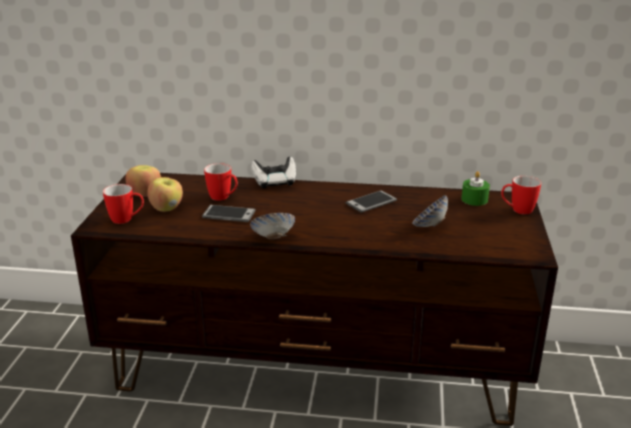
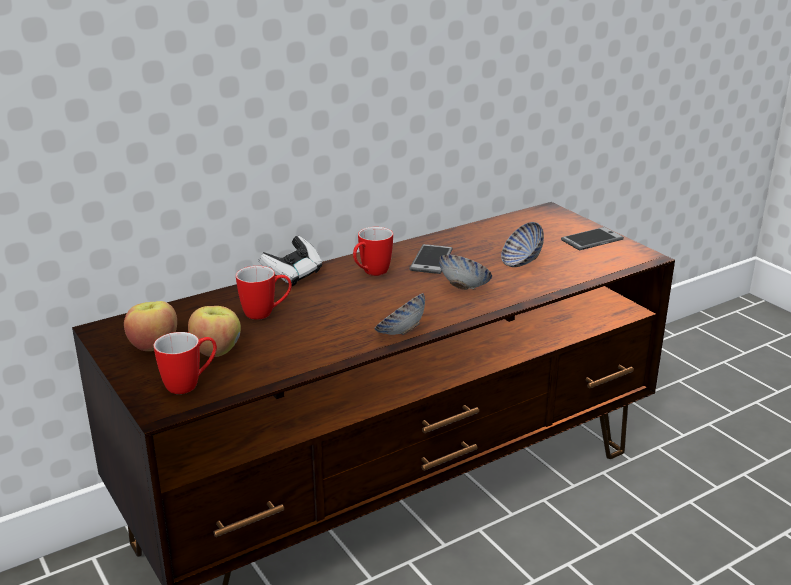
camera: 40 degrees left, 0 degrees up
(228, 214) = (306, 328): phone -> phone (592, 240)
(359, 227) = (464, 288): none -> bowl
(474, 199) = (517, 224): green candle -> none
(517, 211) = (567, 222): mug -> mug (371, 273)

